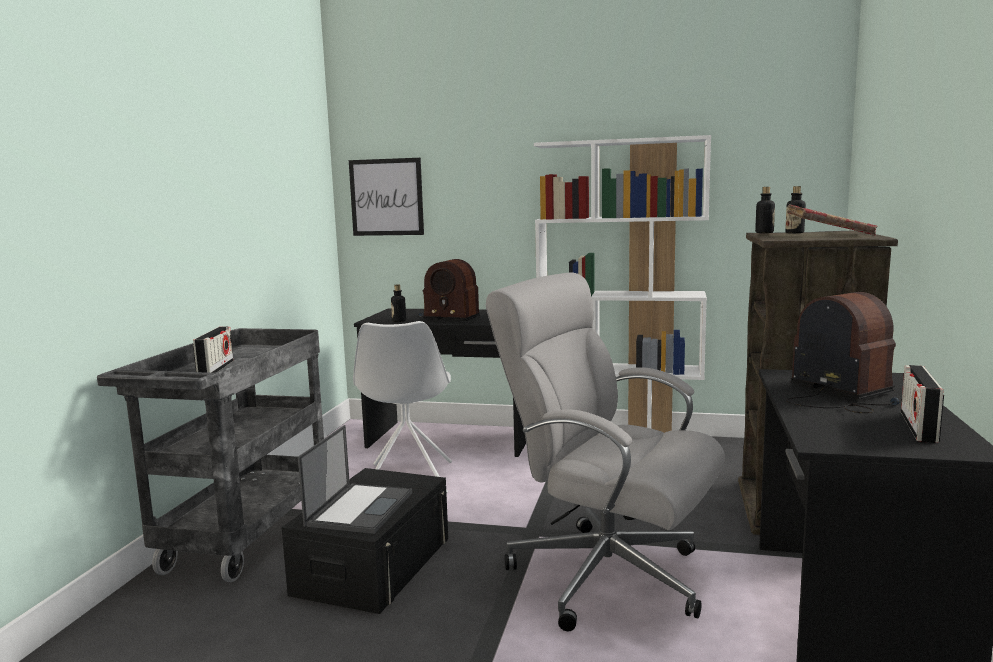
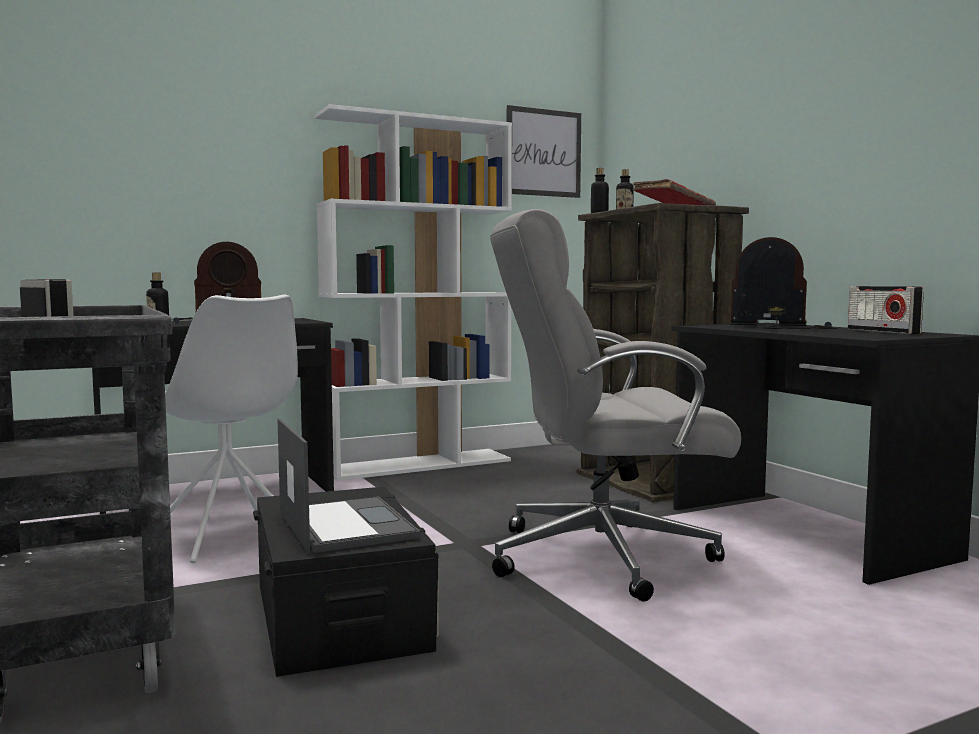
camera: 40 degrees left, 5 degrees down
(386, 197) = (87, 160): picture -> picture (543, 153)

